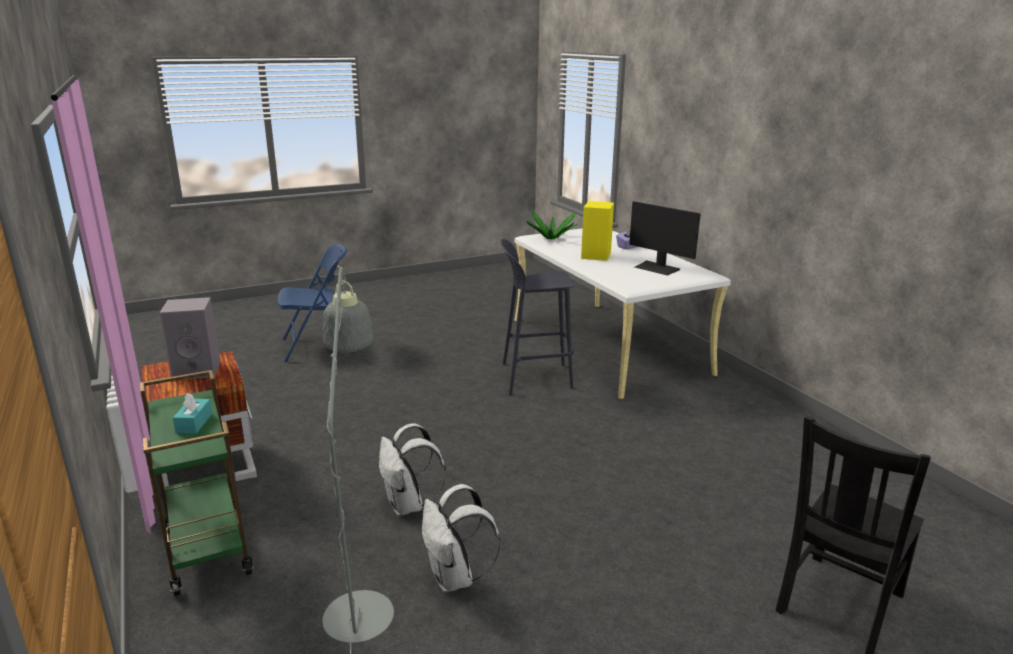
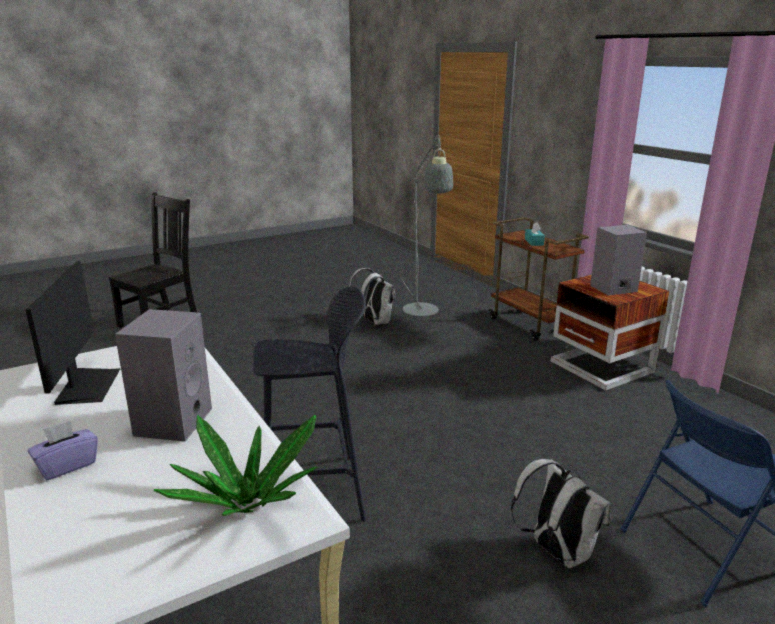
camera: 175 degrees right, 0 degrees up
(208, 548) = (530, 326): green cart -> brown cart
(408, 505) = (419, 350): white backpack -> white backpack (556, 552)
(596, 255) = (173, 421): yellow speaker -> grey speaker
(657, 268) = (87, 385): monitor -> monitor turned 45 degrees clockwise

